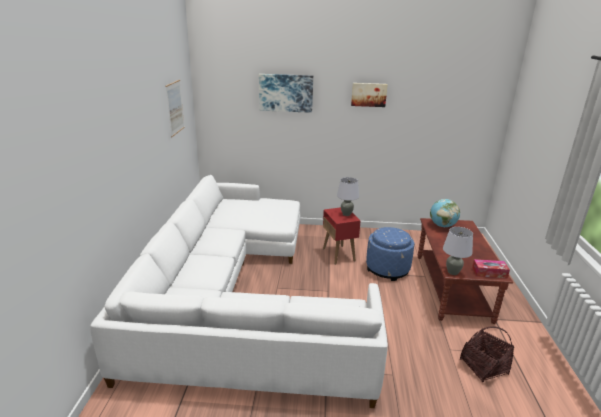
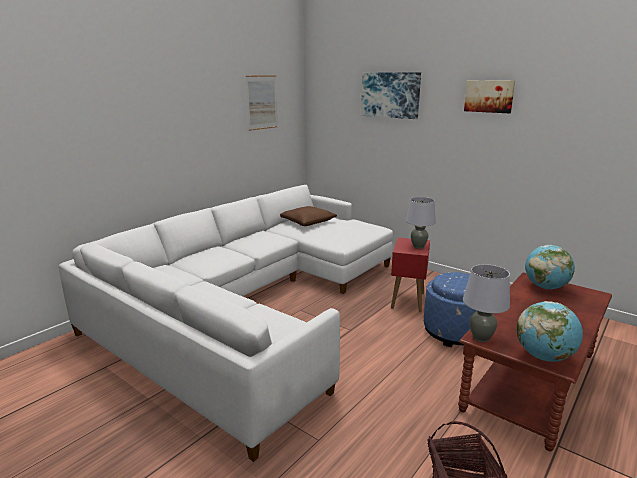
camera: 35 degrees right, 5 degrees down
(233, 209) = (306, 221): none -> brown pillow
(489, 273) = (544, 356): tissue box -> globe

